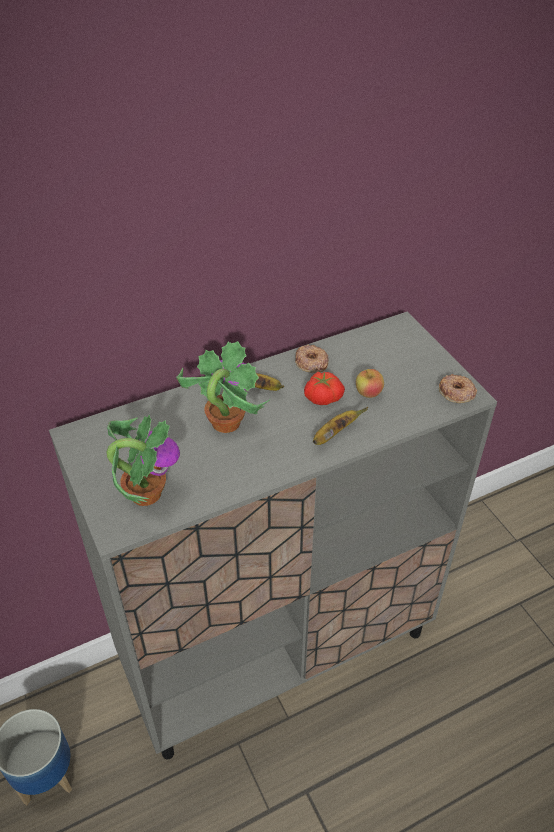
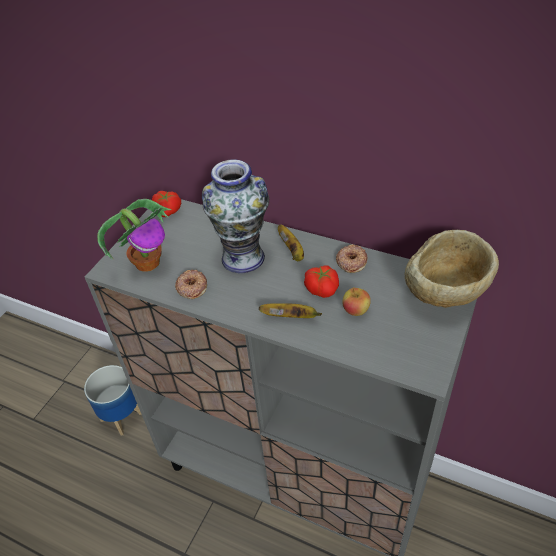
camera: 55 degrees right, 0 degrees up
(85, 438) = (168, 211): none -> tomato
(224, 422) = (243, 257): potted plant -> vase
(405, 340) = (444, 296): none -> beige bowl
(456, 392) = (422, 363): donut -> donut (191, 287)

